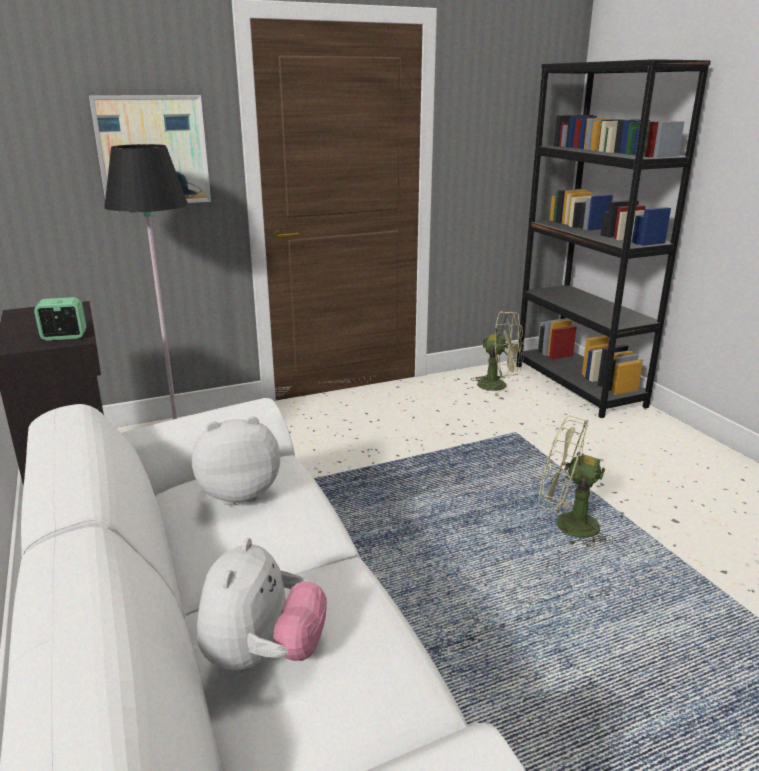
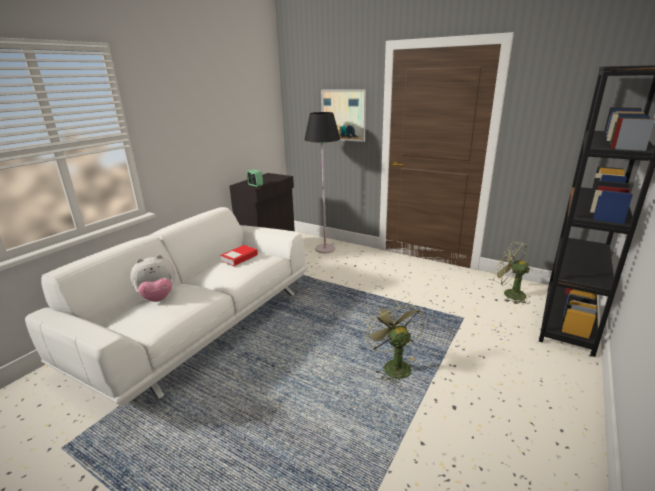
camera: 55 degrees right, 0 degrees up
(239, 493) = (239, 258): plush toy -> book
(499, 386) = (509, 294): green fan -> green fan turned 150 degrees clockwise

